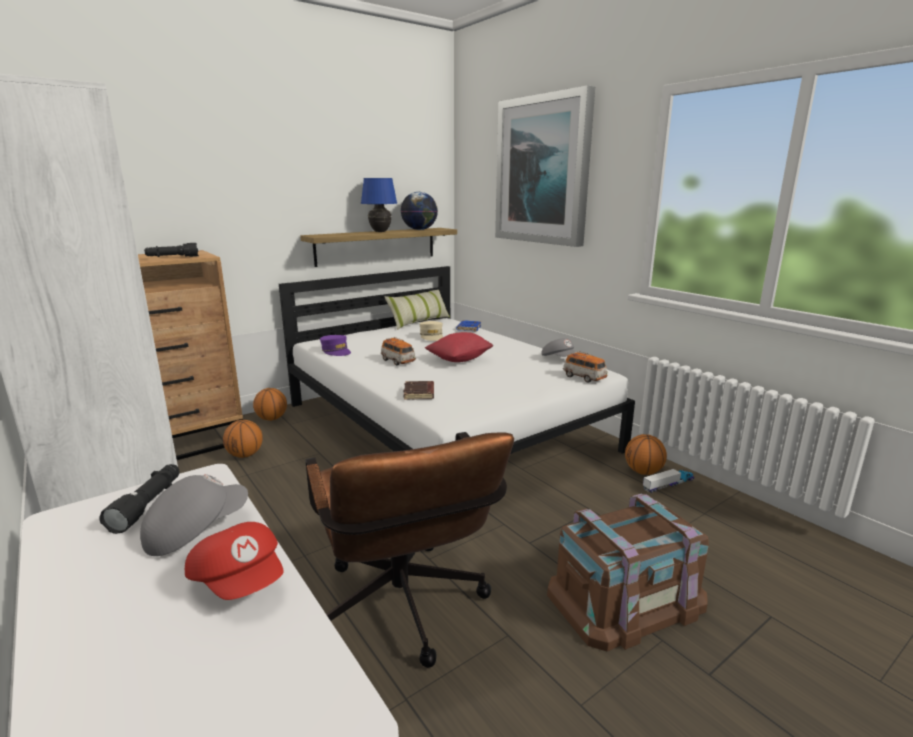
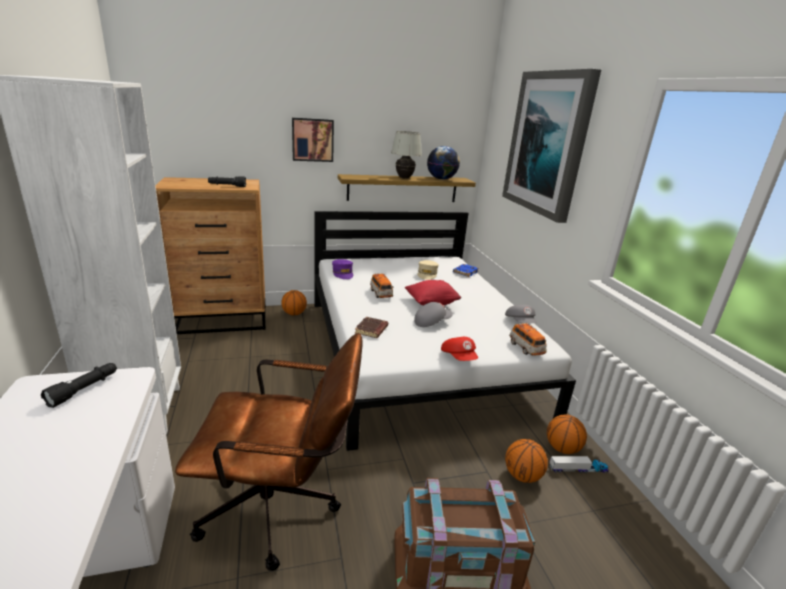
camera: 20 degrees right, 5 degrees up
(196, 530) = (90, 420): grey cap -> grey cap (431, 322)
(241, 581) = (76, 472): red cap -> red cap (459, 357)
(245, 455) = (258, 340): basketball -> basketball (522, 476)
(265, 194) = (312, 140): none -> picture
(380, 232) = (404, 178): blue table lamp -> white table lamp
(405, 612) = (281, 508): brown office chair -> brown office chair turned 90 degrees counterclockwise
(419, 322) = (430, 257): pillow -> none

